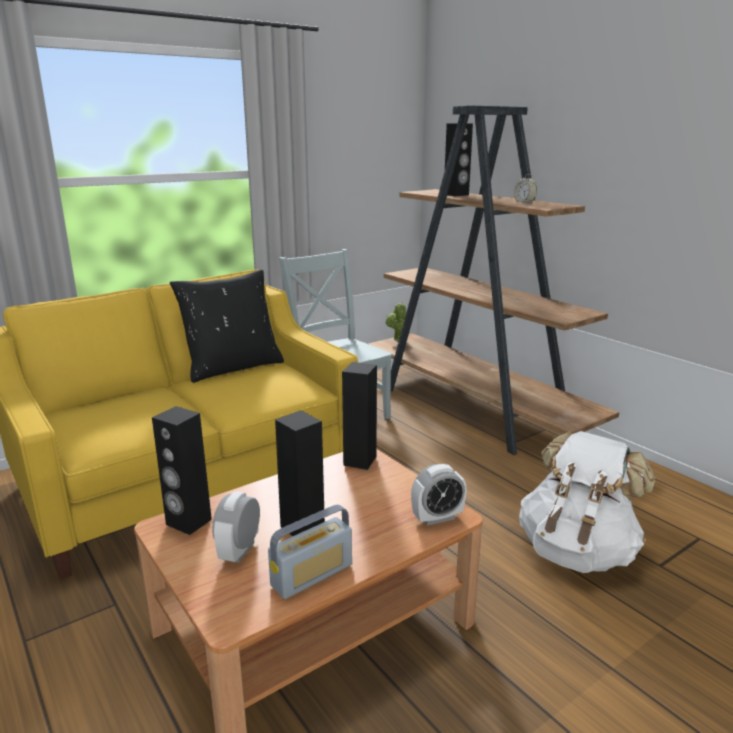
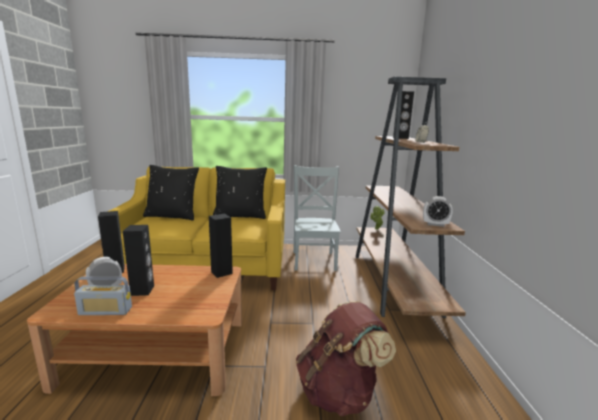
camera: 35 degrees right, 5 degrees down
(109, 401) = (172, 216): none -> black pillow
(437, 518) = (199, 313): alarm clock -> alarm clock (435, 224)
(577, 551) = (339, 391): white backpack -> brown backpack

